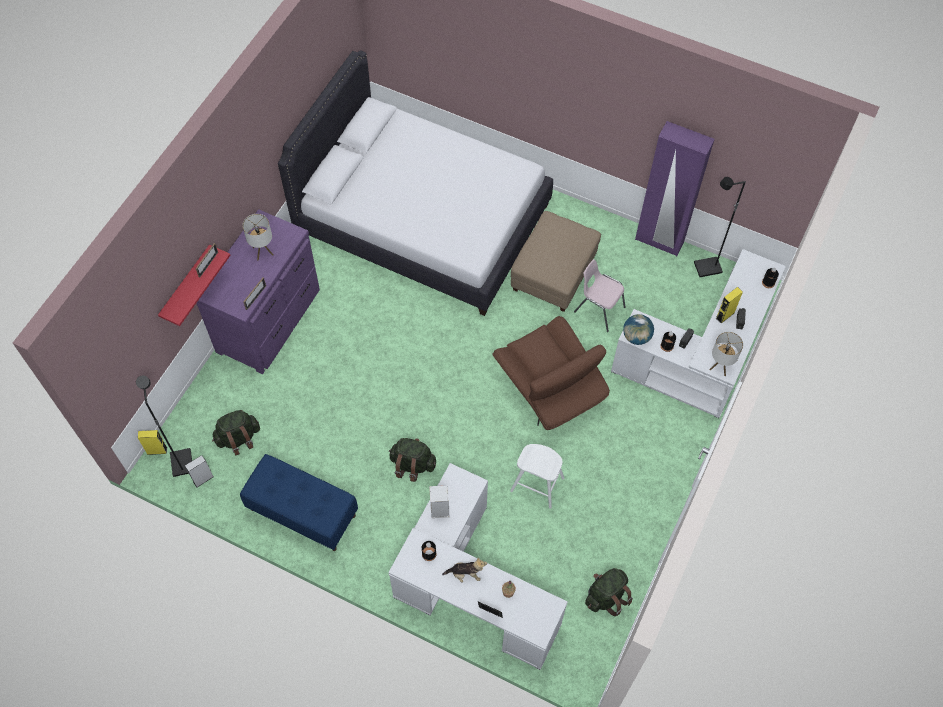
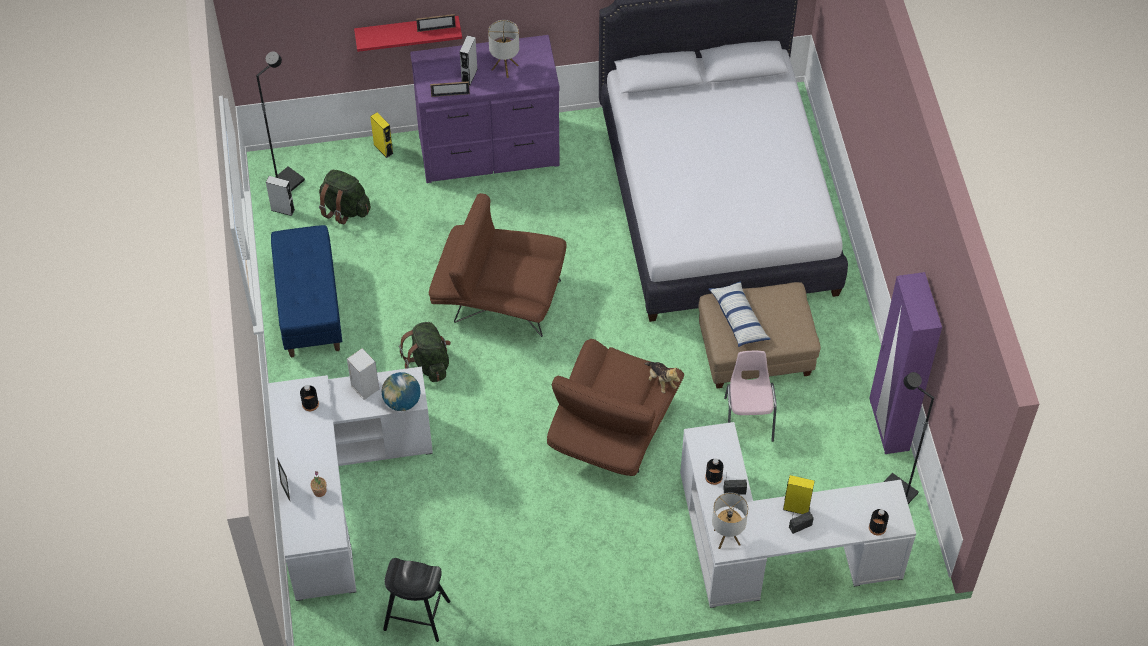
camera: 55 degrees right, 5 degrees down
(157, 450) = (283, 157): yellow speaker -> yellow speaker (383, 149)
(250, 276) = (469, 76): none -> grey speaker
(394, 389) = (498, 297): none -> brown armchair
(465, 574) = (312, 445): plush toy -> plush toy (661, 381)
(537, 484) = (493, 482): white stool -> none
(548, 259) = (738, 319): none -> pillow
(606, 596) = (417, 615): green backpack -> black stool
(636, 337) = (700, 443): globe -> globe (402, 402)

